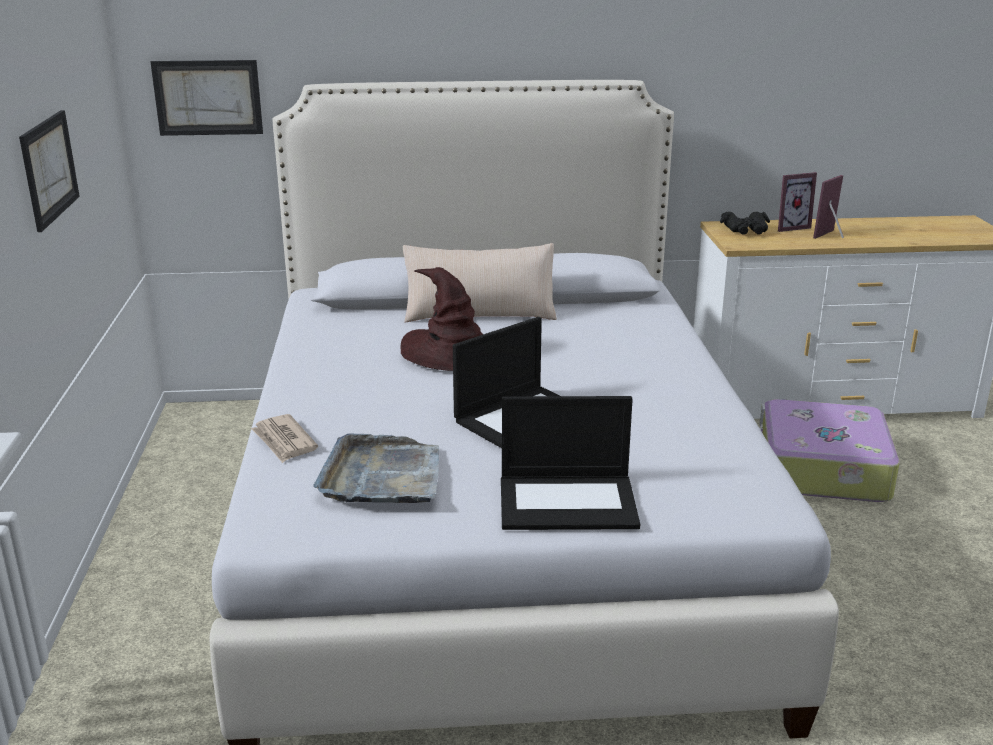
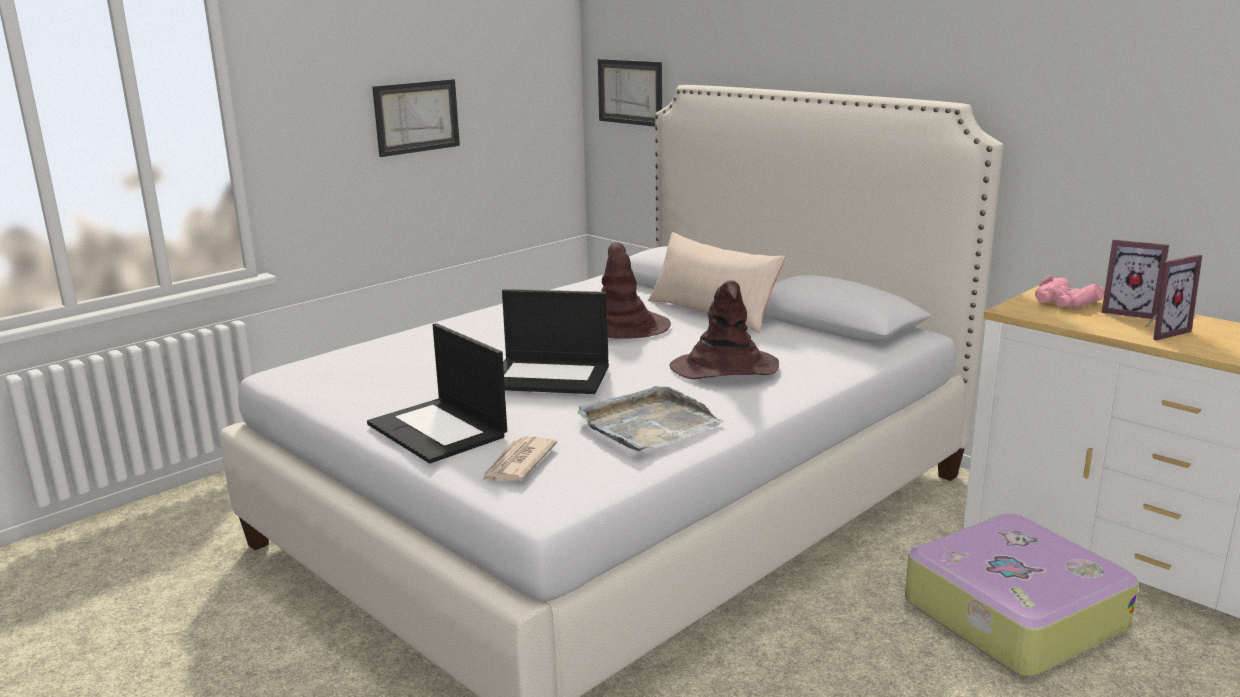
camera: 50 degrees right, 5 degrees down
(284, 441) = (403, 336): newspaper -> newspaper (518, 463)
(382, 476) = (389, 370): grey tray -> grey tray (648, 425)
(610, 357) = (725, 368): none -> brown hat
(746, 230) = (1064, 302): black binoculars -> pink binoculars
(832, 236) = (1160, 332): picture frame -> picture frame turned 150 degrees clockwise

